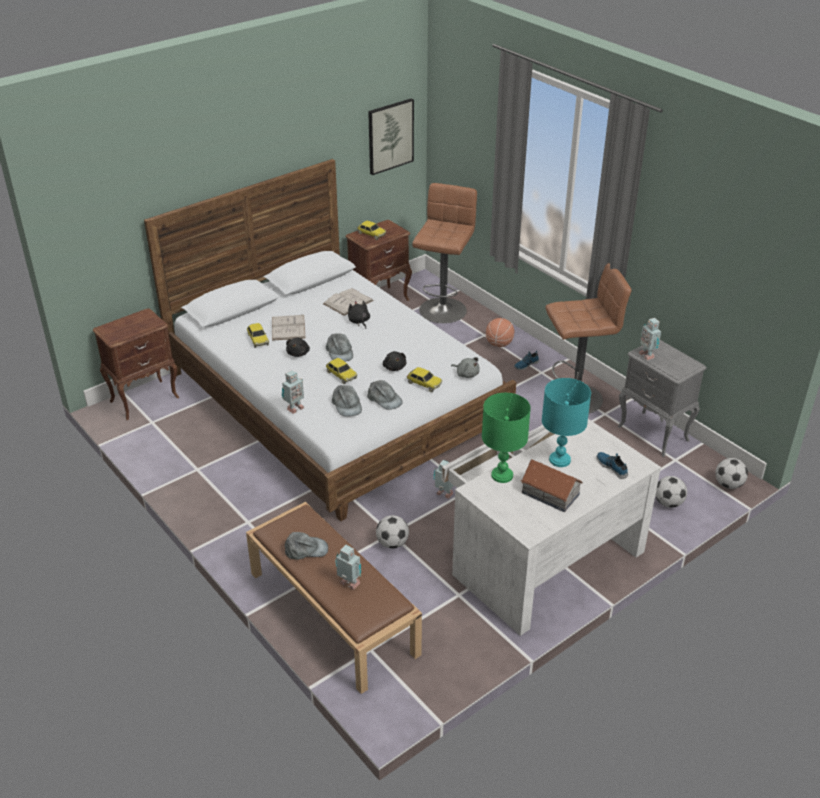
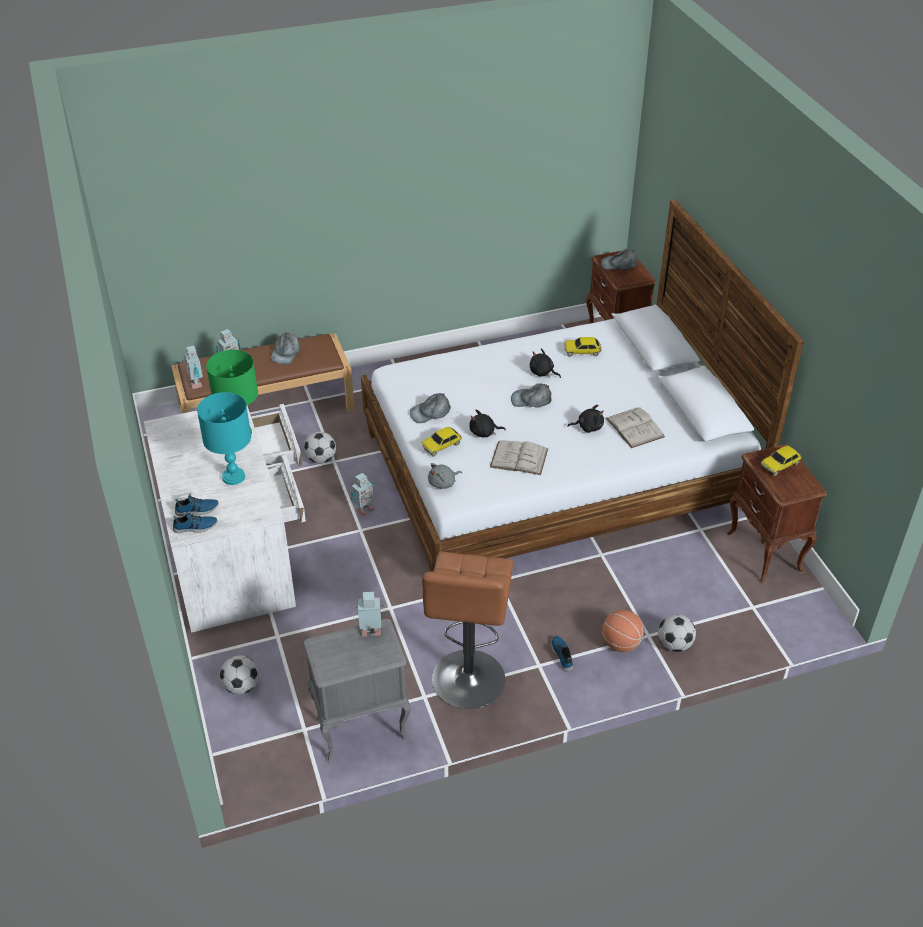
camera: 110 degrees right, 5 degrees up
(288, 327) = (596, 374): white book -> white book (519, 458)
(294, 408) = (449, 354): toy robot -> toy robot (196, 383)
(341, 375) = (485, 391): toy car -> none
(346, 405) = (432, 384): grey cap -> grey cap (619, 264)
(390, 136) = (867, 401): picture -> none
(443, 310) = (725, 611): brown stool -> none
(550, 494) = (194, 455): toy house -> none
(631, 460) = (195, 527): none -> shoe
(728, 484) = (233, 762): football -> football (674, 644)

